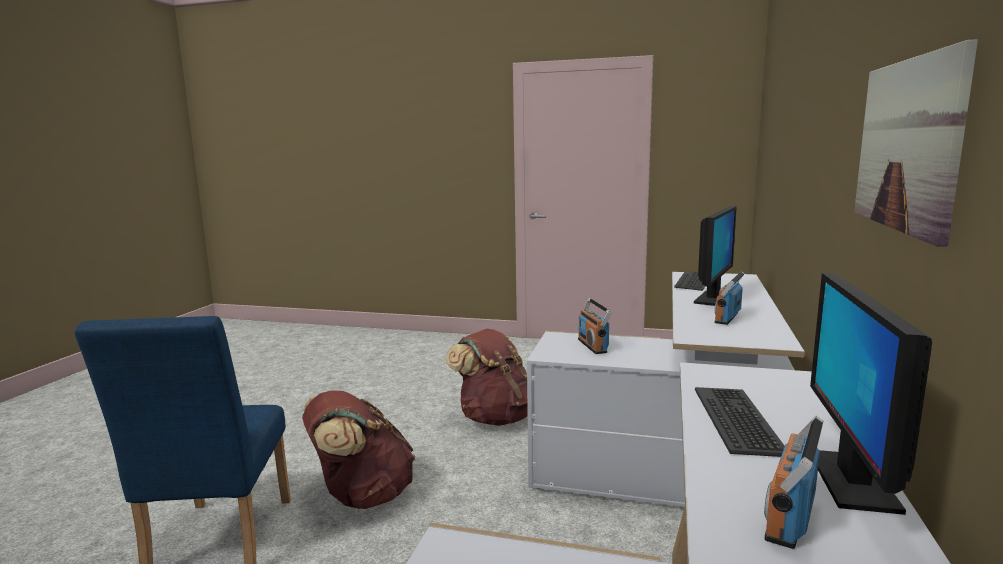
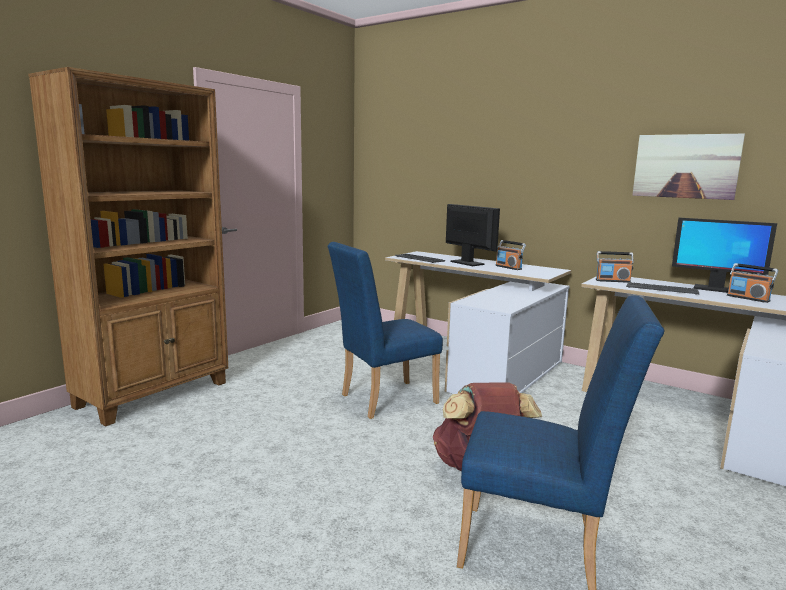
camera: 70 degrees left, 0 degrees up
(433, 342) = (155, 394): none -> brown bookcase
(495, 417) = (382, 400): brown backpack -> blue chair
(593, 346) = (493, 299): radio -> radio (612, 281)

